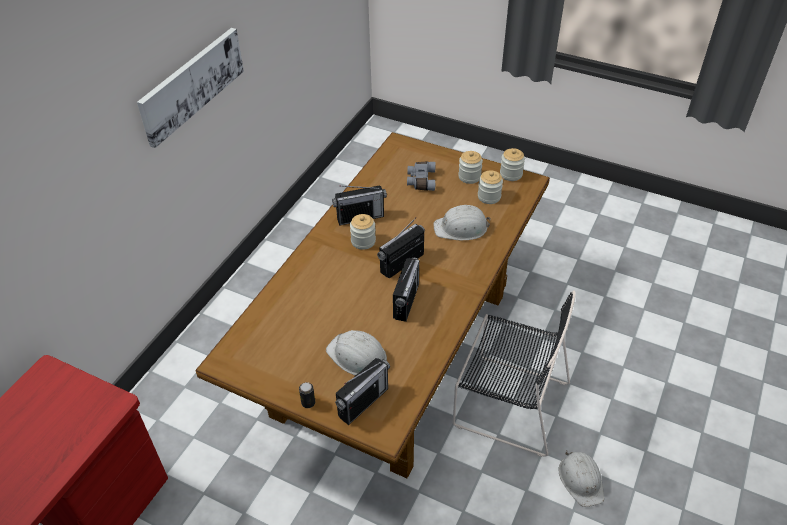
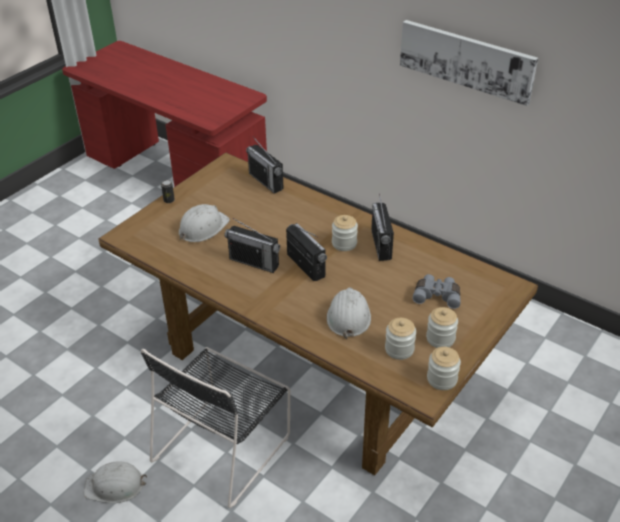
camera: 100 degrees right, 5 degrees down
(363, 402) = (155, 227): radio -> radio (266, 181)

